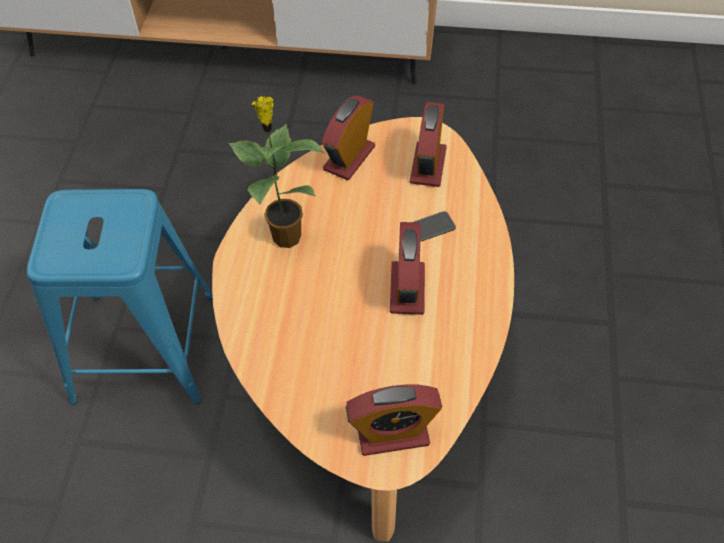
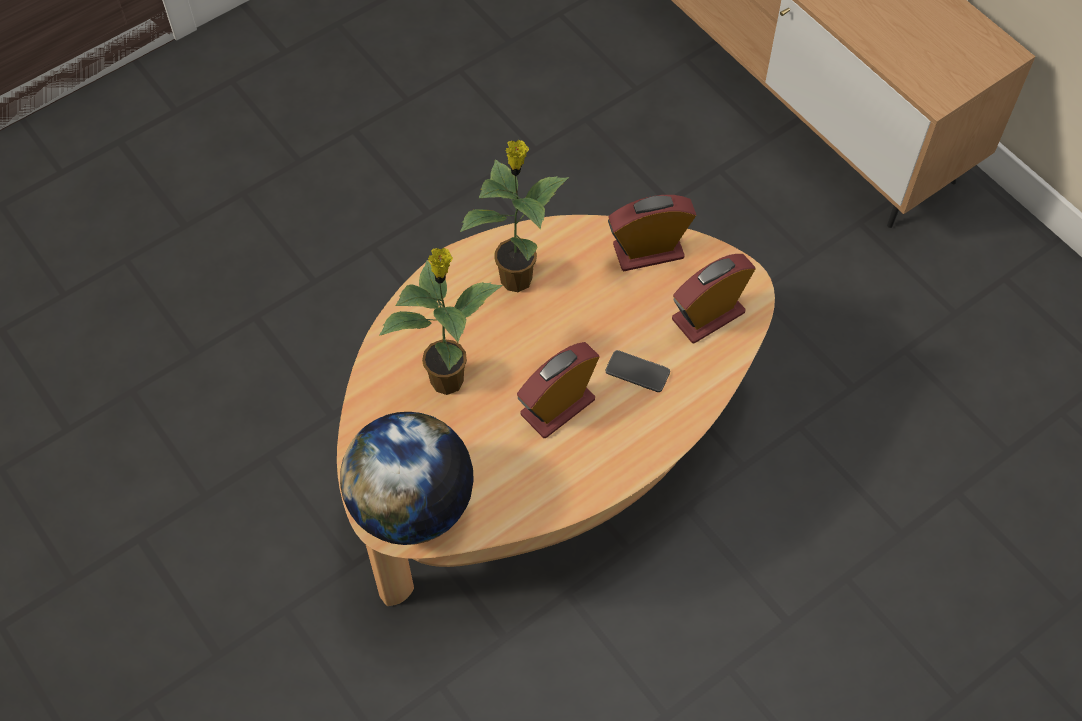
camera: 45 degrees right, 5 degrees up
(145, 348) = (375, 283): blue stool -> none
(316, 332) = (448, 378): none -> potted plant
(392, 434) = (412, 506): alarm clock -> globe

